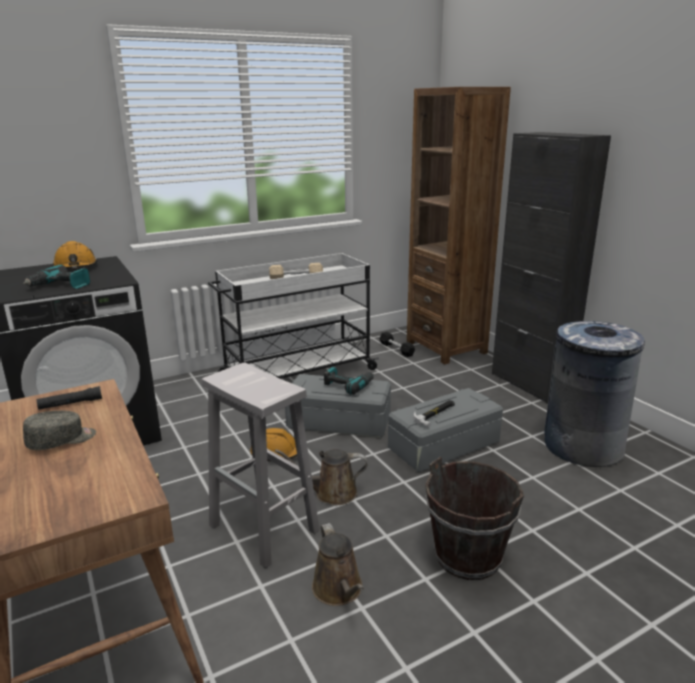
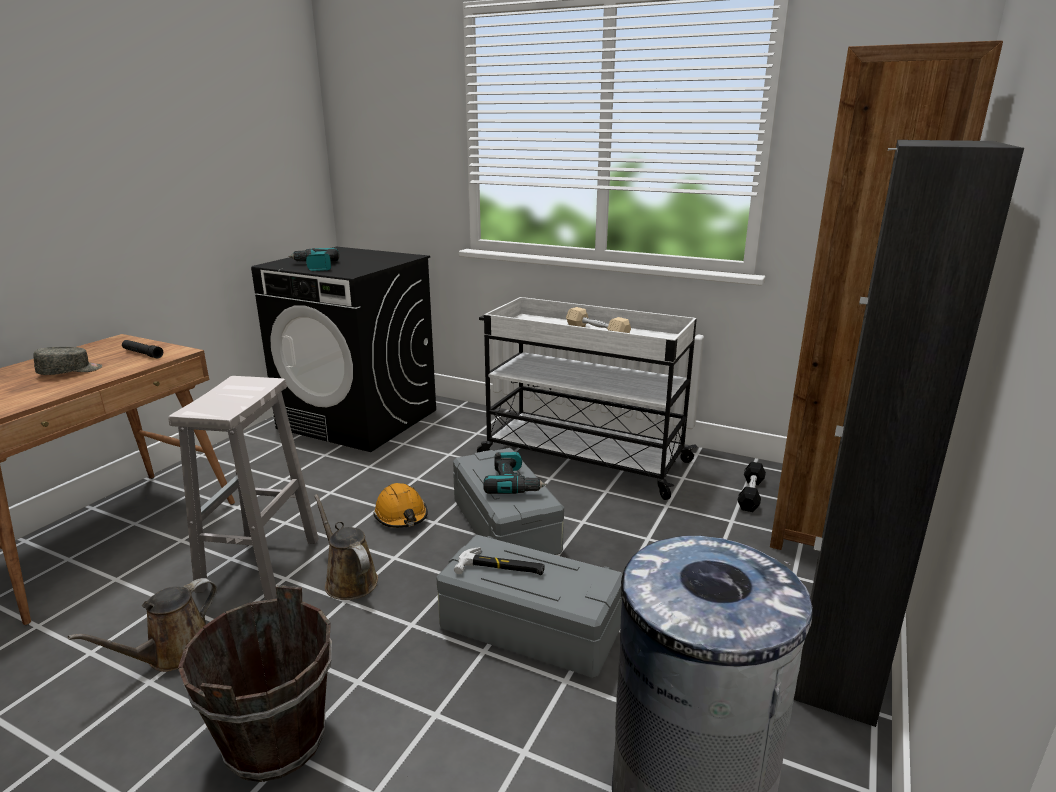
camera: 55 degrees right, 0 degrees up
(62, 441) = (70, 372): grey cap -> grey cap turned 60 degrees counterclockwise
(76, 267) = (375, 257): orange hard hat -> none

